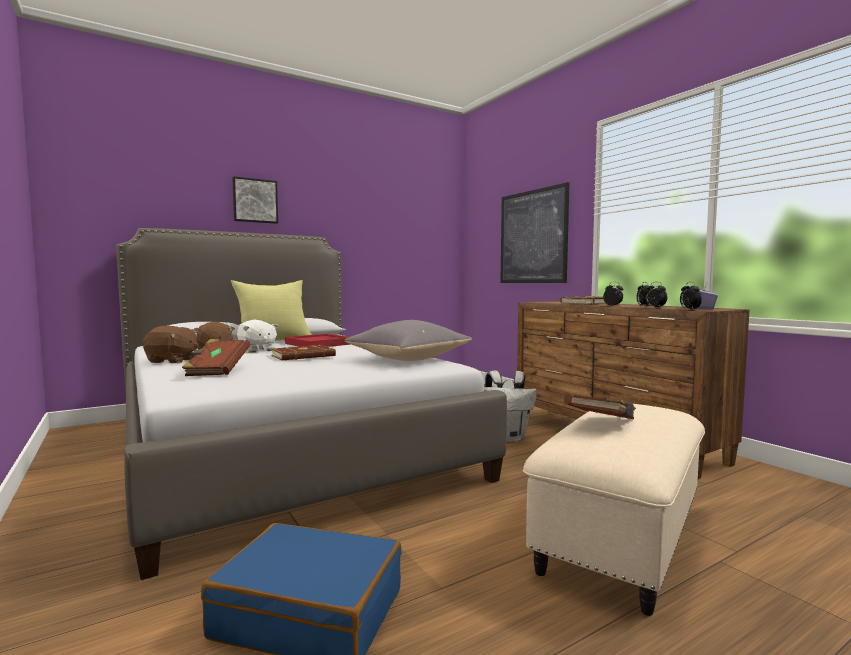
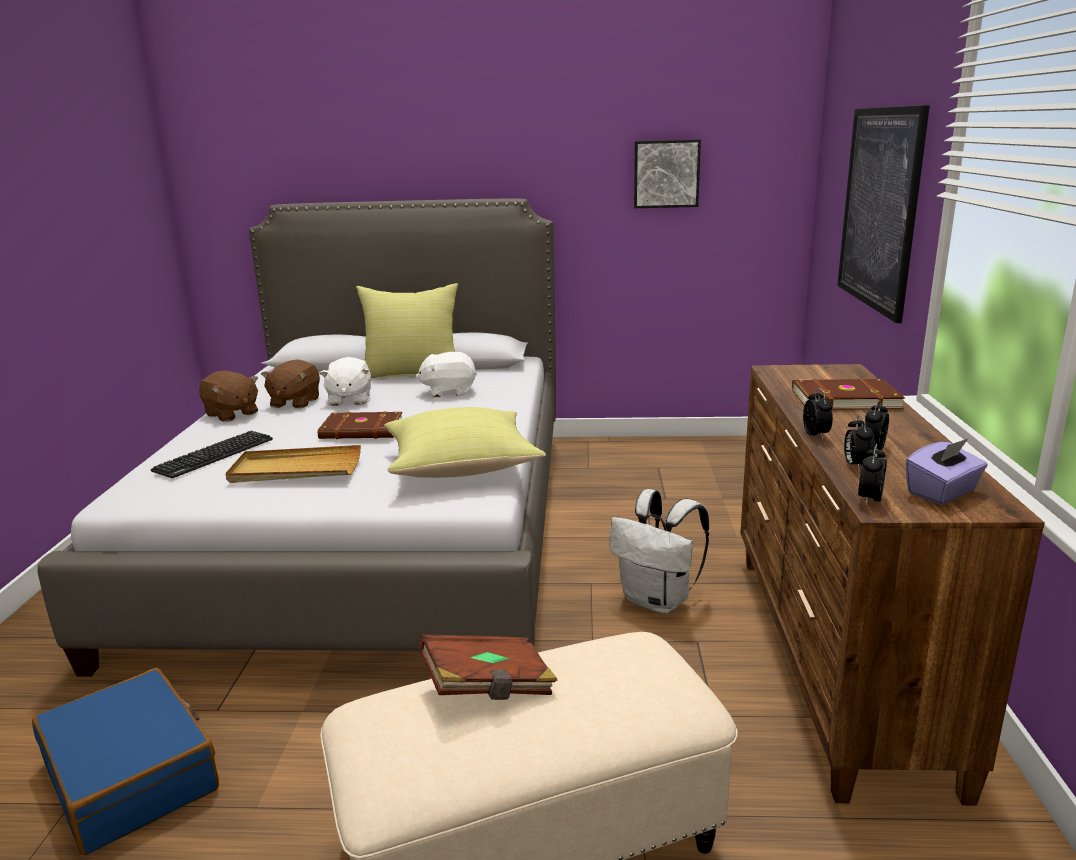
camera: 35 degrees right, 15 degrees up
(217, 370) = (214, 455): brown book -> keyboard
(255, 201) = (423, 146): picture -> picture (666, 174)
(304, 368) = (295, 469): none -> beige tray
(320, 344) = (449, 392): red tray -> white plush toy
(409, 359) = (462, 467): grey pillow -> yellow pillow

